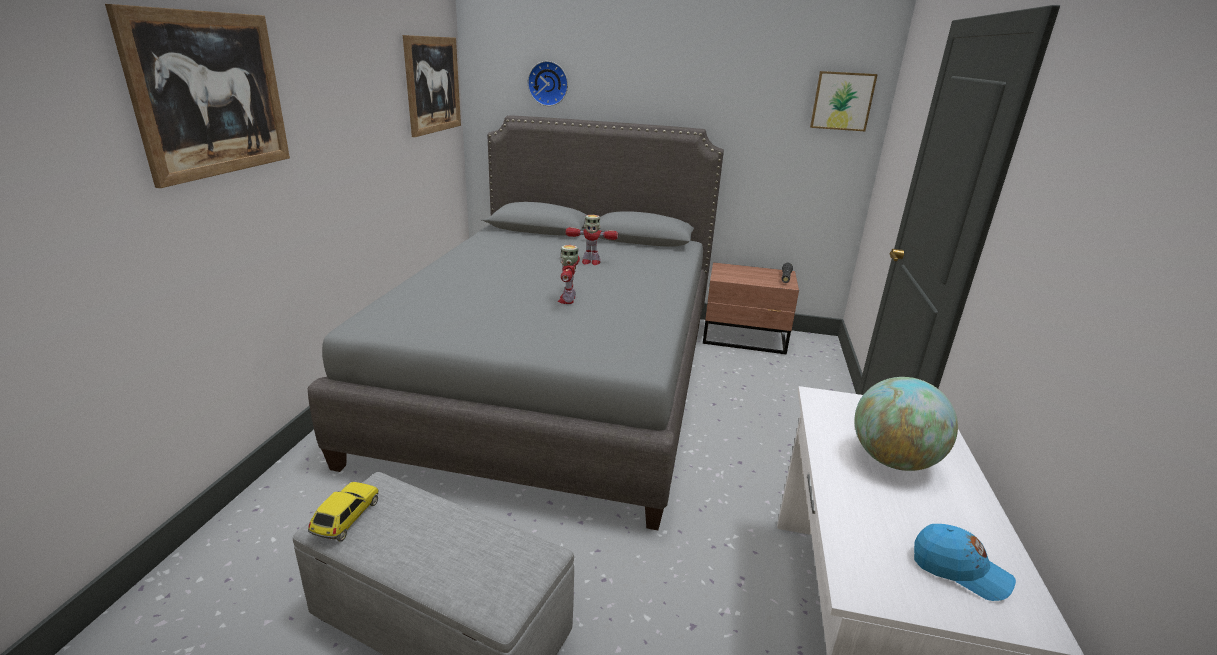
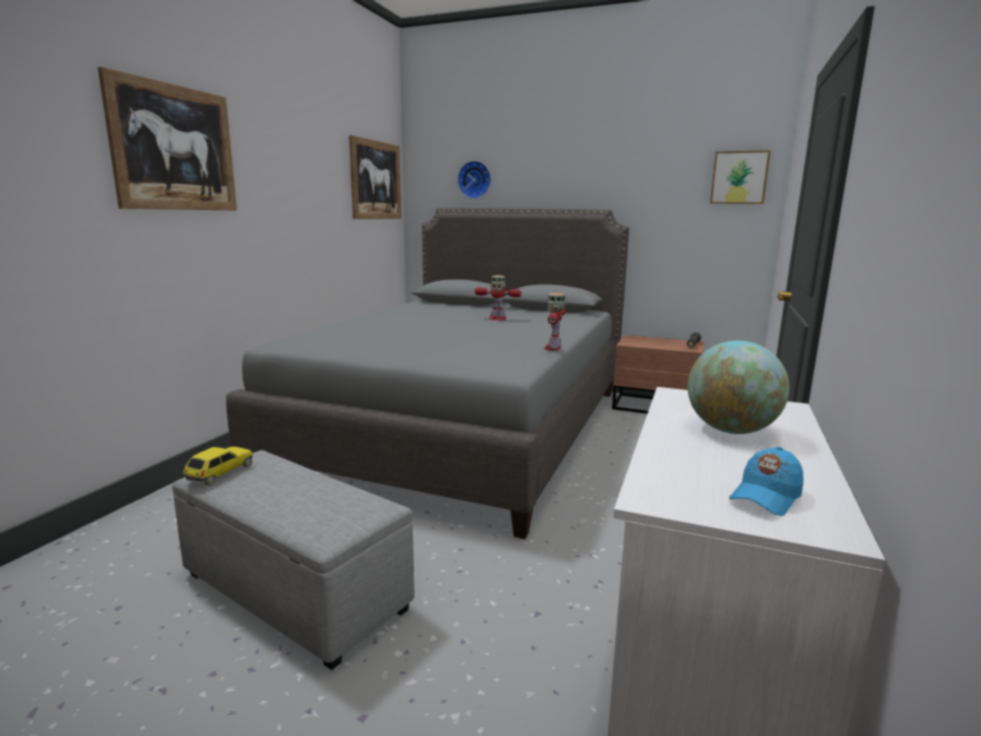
camera: 10 degrees right, 10 degrees down
(568, 299) = (463, 336): toy robot -> toy robot (553, 348)
(959, 571) = (766, 497): blue cap -> blue cap turned 90 degrees clockwise

